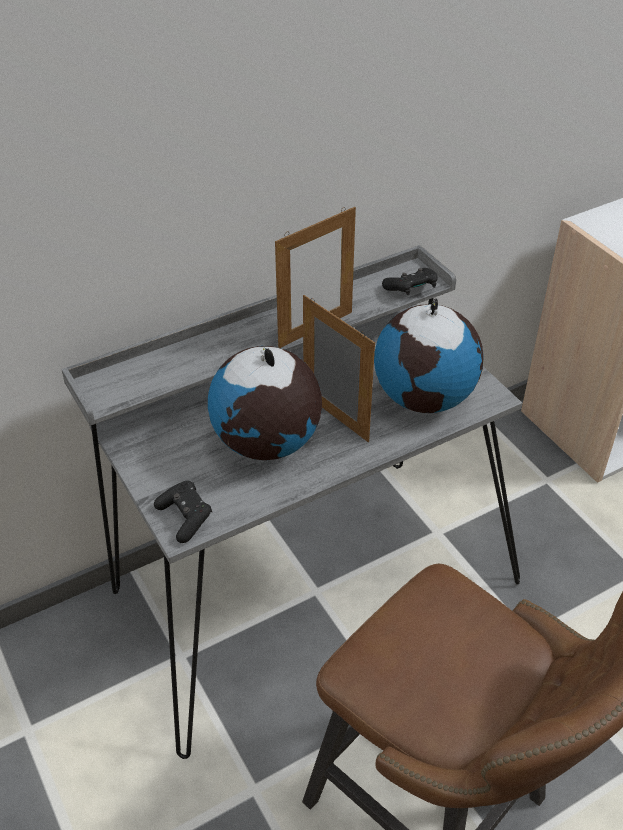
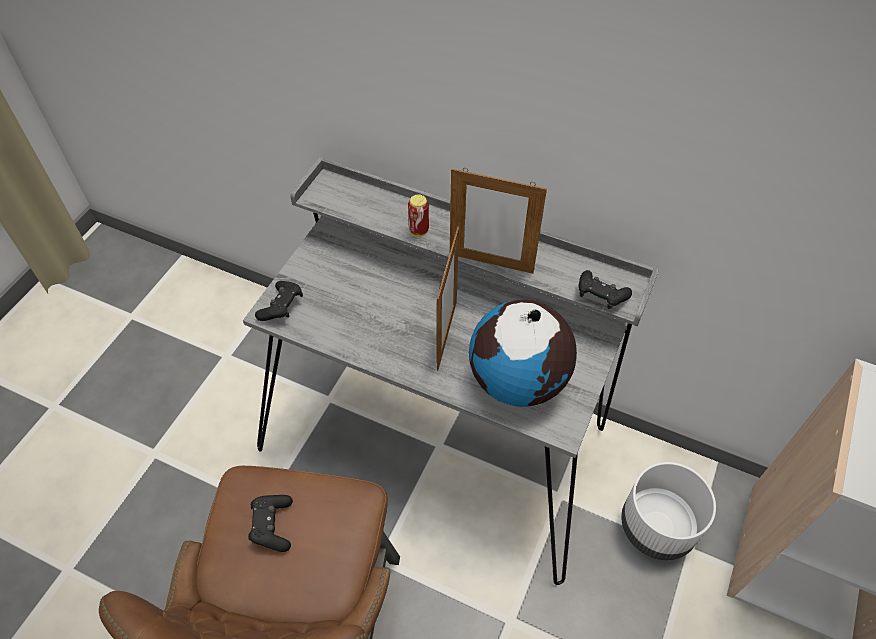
camera: 55 degrees right, 10 degrees up
(230, 353) = (419, 231): none -> can
(267, 443) = (385, 310): globe -> none
(423, 663) = (272, 526): none -> black game controller
(513, 487) = (658, 527): none -> white planter

